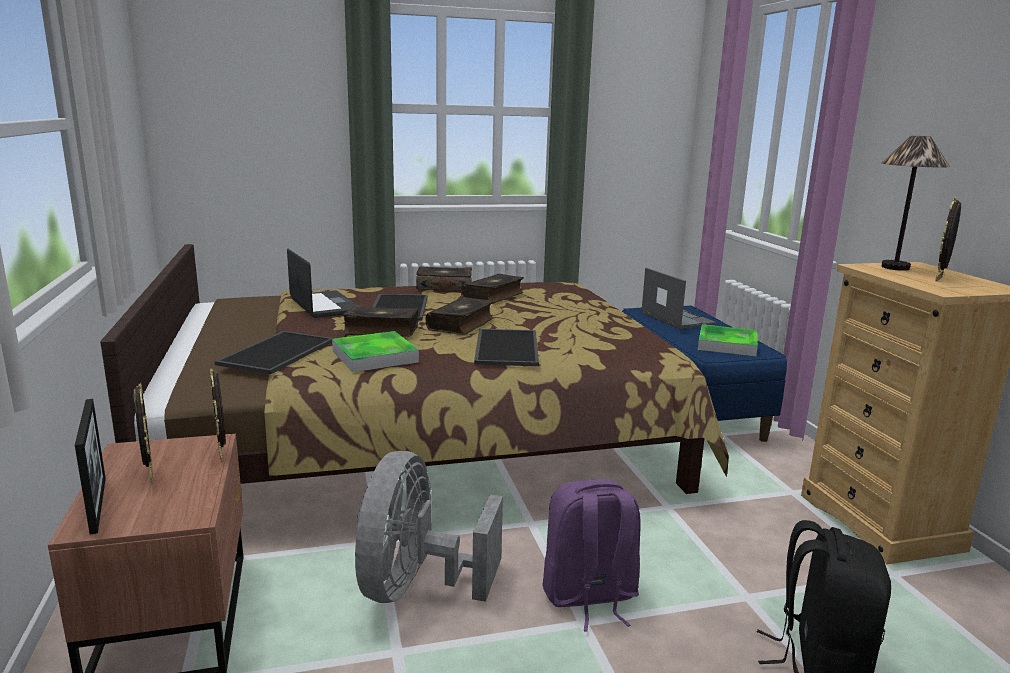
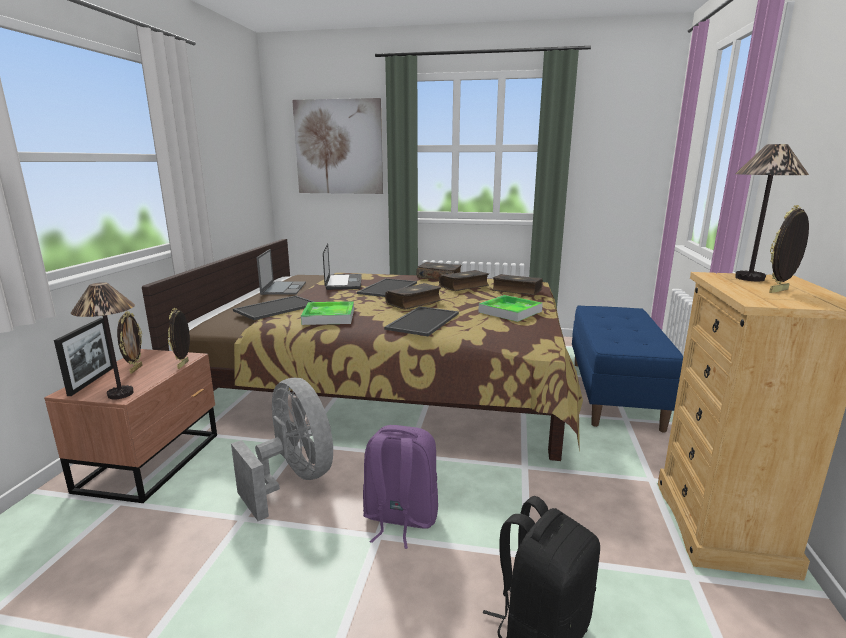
camera: 25 degrees right, 0 degrees up
(183, 513) = (121, 394): none -> table lamp
(266, 102) = (338, 147): none -> picture
(381, 330) = (355, 301): book -> book (516, 290)
(416, 587) = (293, 479): grey fan -> grey fan turned 105 degrees clockwise
(676, 318) = (615, 316): laptop -> laptop (283, 288)
(727, 344) = (636, 342): tray -> tray (510, 311)

